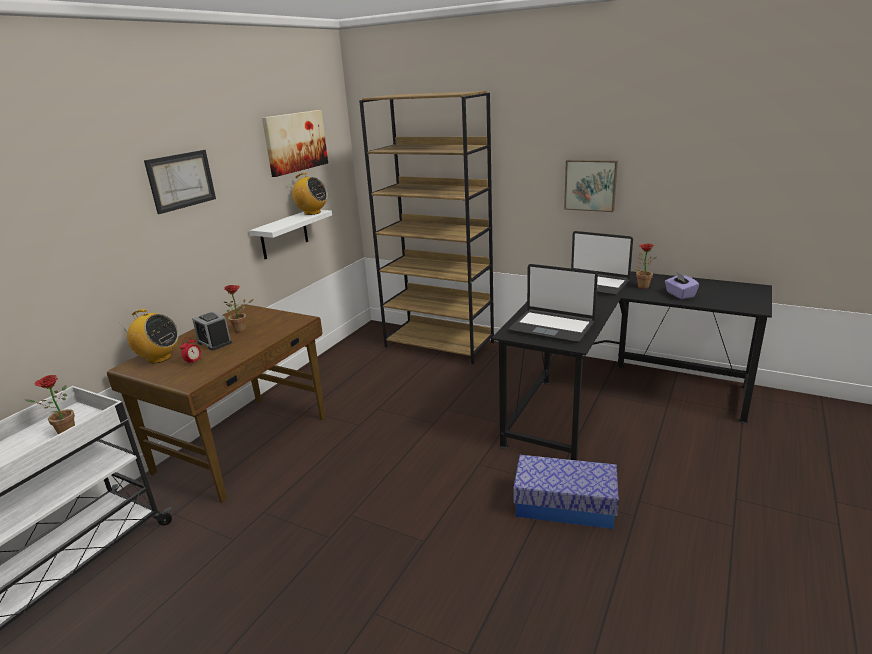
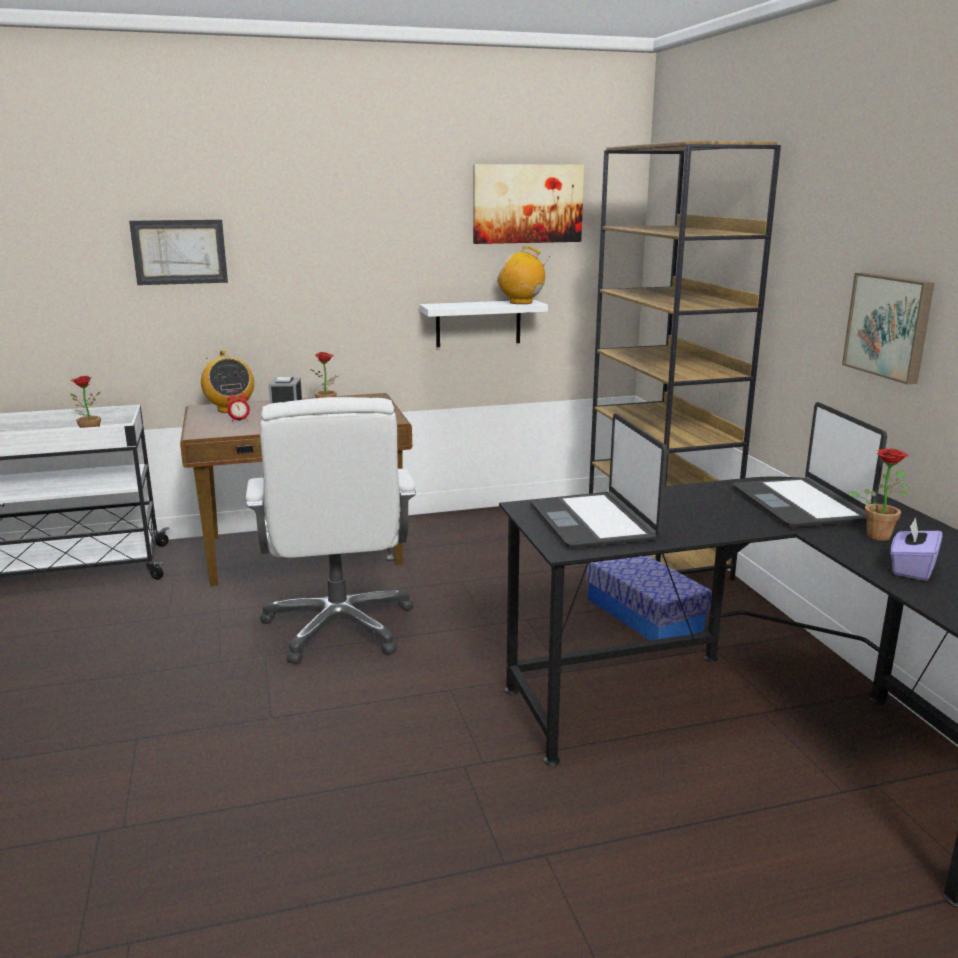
camera: 45 degrees right, 5 degrees down
(181, 181) = (330, 224): picture -> picture (179, 252)
(312, 213) = (521, 302): radio -> radio turned 135 degrees clockwise
(361, 472) = (339, 627): none -> white office chair
(564, 505) = (451, 789): storage box -> storage box (644, 614)

